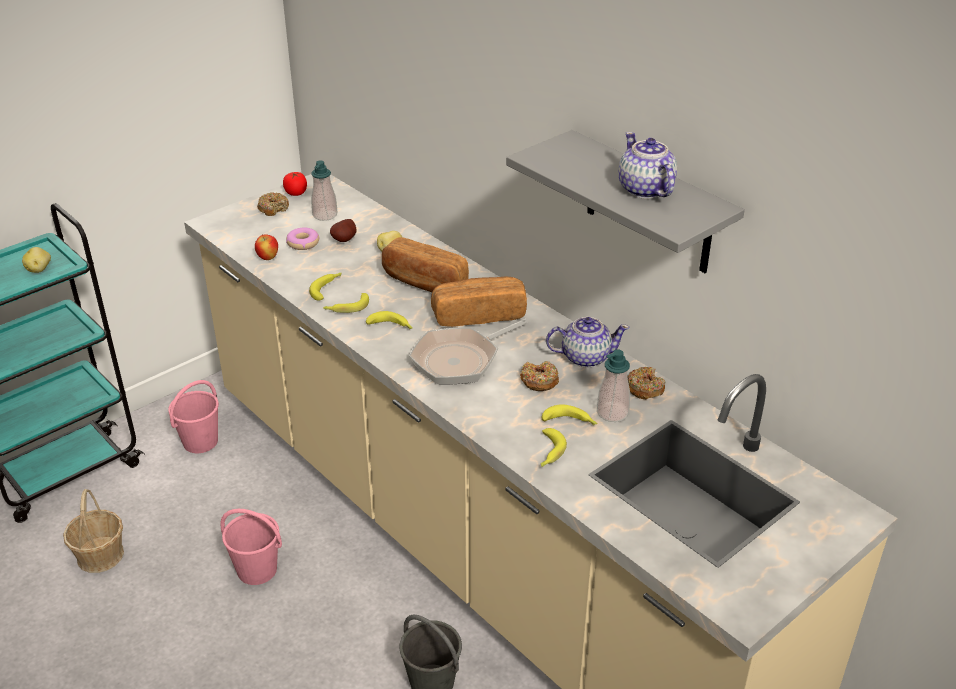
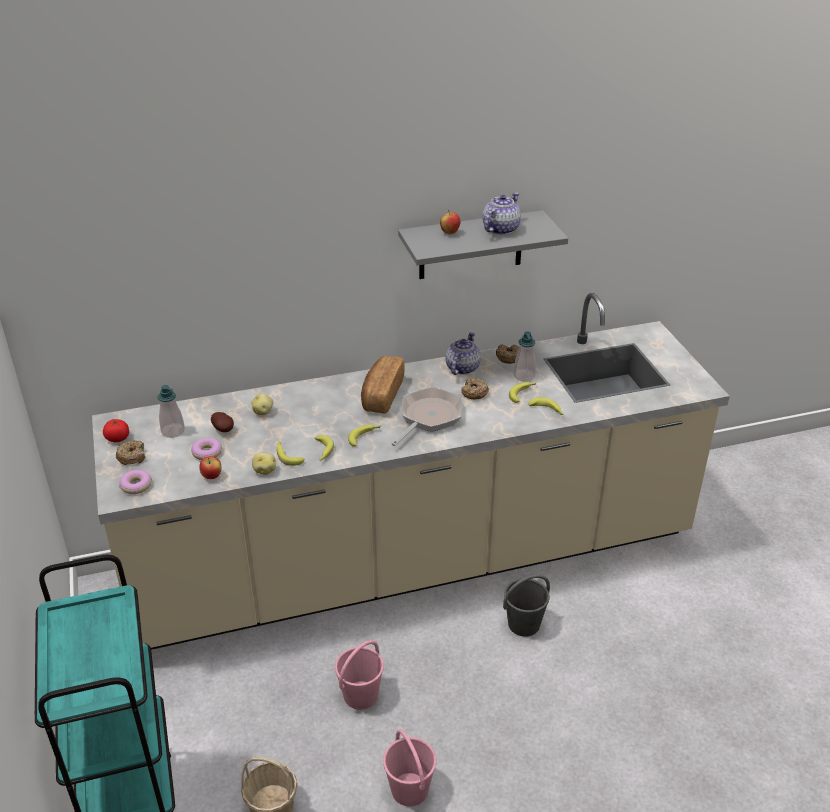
camera: 65 degrees left, 0 degrees up
(39, 269) = (102, 623): potato -> potato (265, 470)
(201, 441) = (173, 699): pink bucket -> pink bucket (409, 789)
(233, 225) = (136, 485): none -> donut
(423, 282) = (320, 408): bread -> none
(460, 360) = (428, 417): frying pan -> frying pan turned 135 degrees counterclockwise
(596, 160) = (450, 233): none -> apple
(645, 190) = (500, 229): teapot -> teapot turned 120 degrees clockwise

